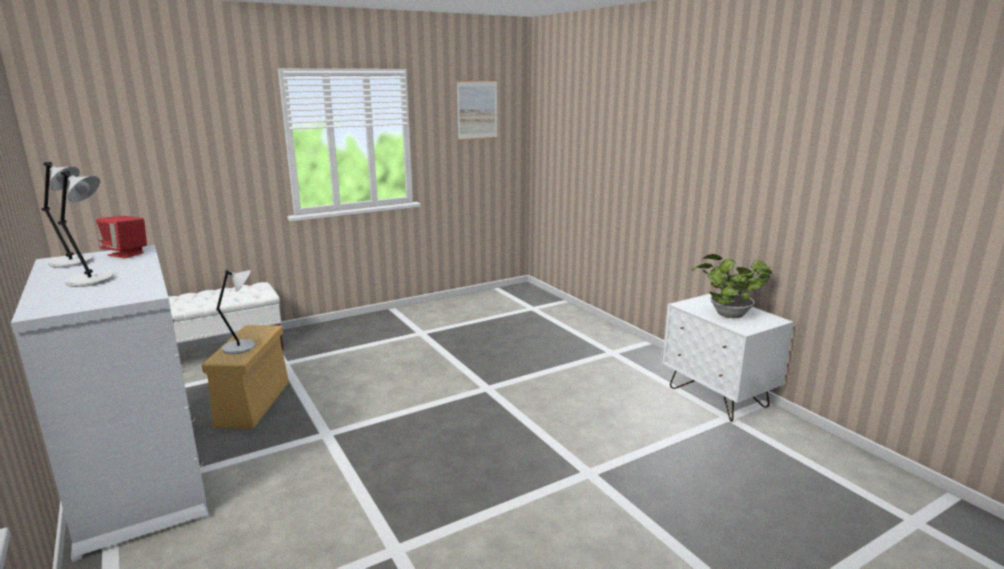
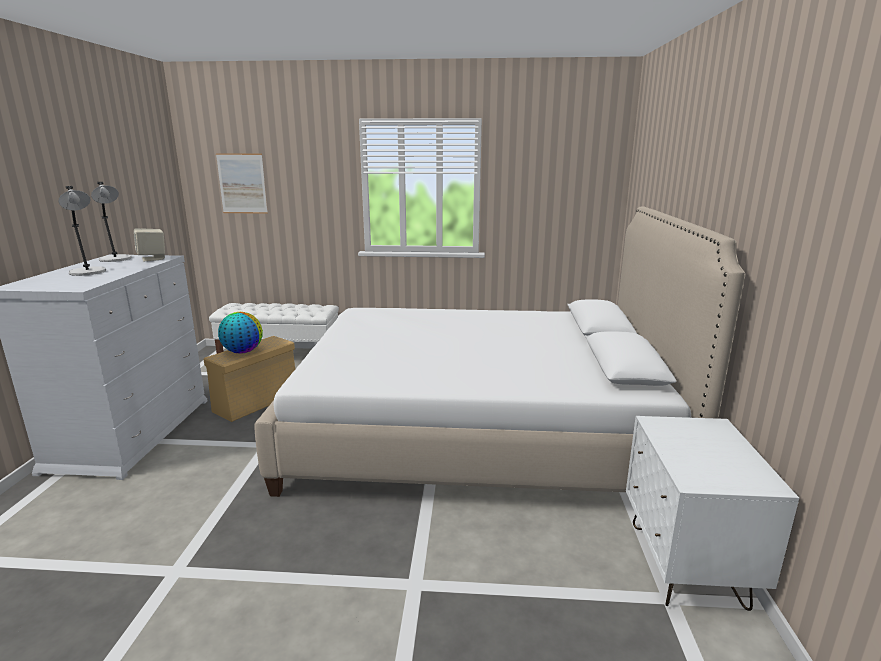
camera: 35 degrees right, 0 degrees up
(127, 254) = (152, 259): red speaker -> beige speaker
(240, 347) = (243, 352): grey table lamp -> globe
(477, 110) = (560, 162): picture -> picture (242, 183)
(500, 362) = (478, 430): none -> bed
(726, 315) = (697, 454): potted plant -> none

